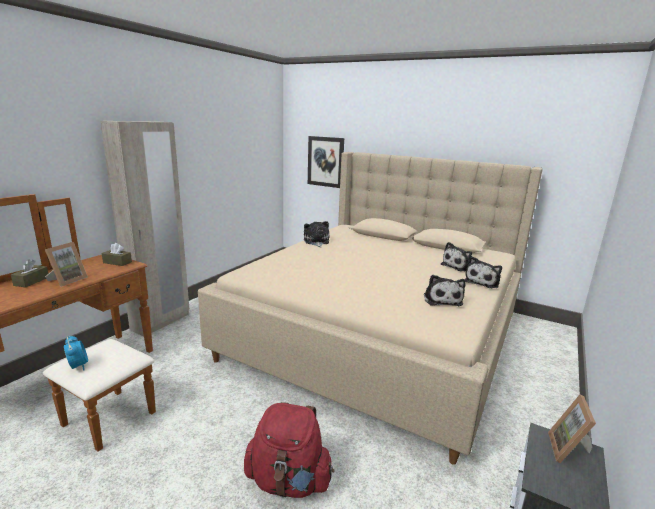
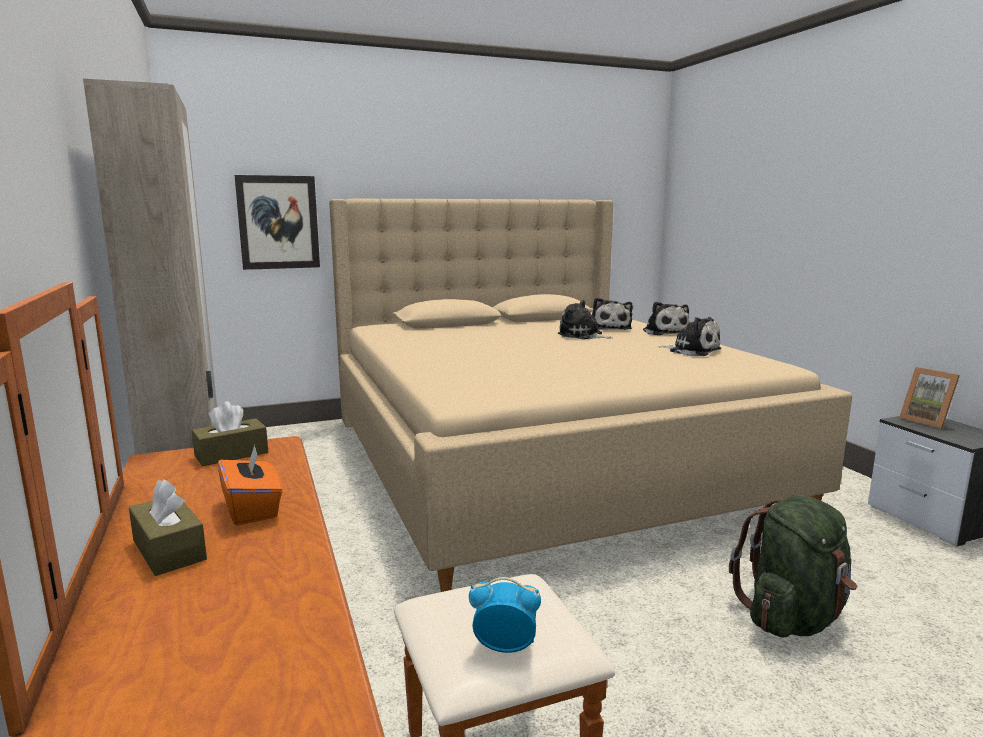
camera: 50 degrees left, 5 degrees down
(67, 280) = (252, 509): picture frame -> orange tissue box
(289, 481) = (792, 618): red backpack -> green backpack
(316, 241) = (406, 347): plush toy -> plush toy (582, 335)

